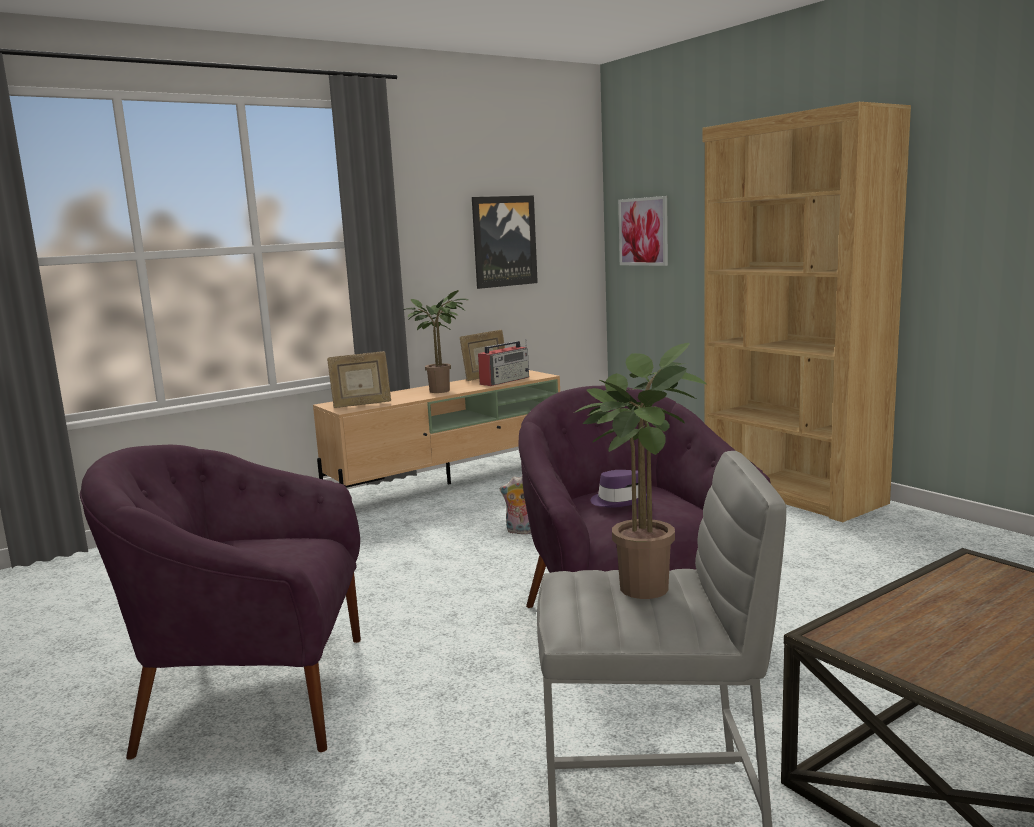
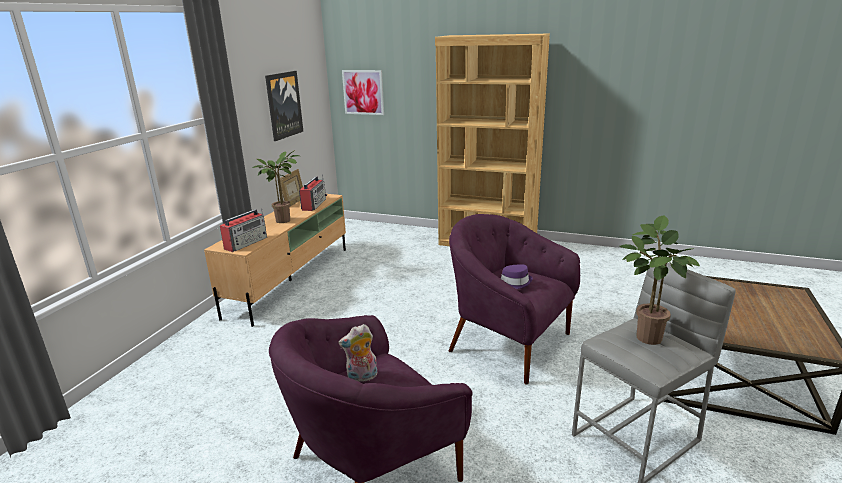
camera: 35 degrees left, 10 degrees up
(361, 405) = (246, 243): picture frame -> radio
(519, 532) = (382, 304): plush toy -> plush toy (362, 377)

